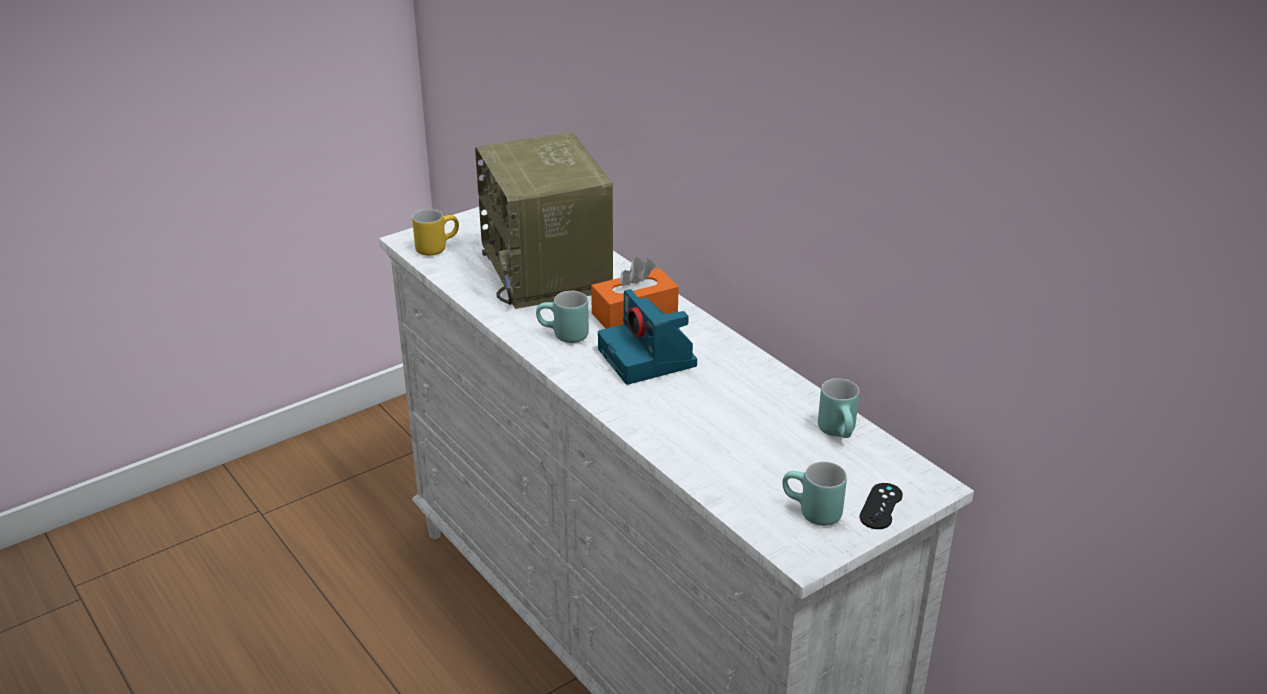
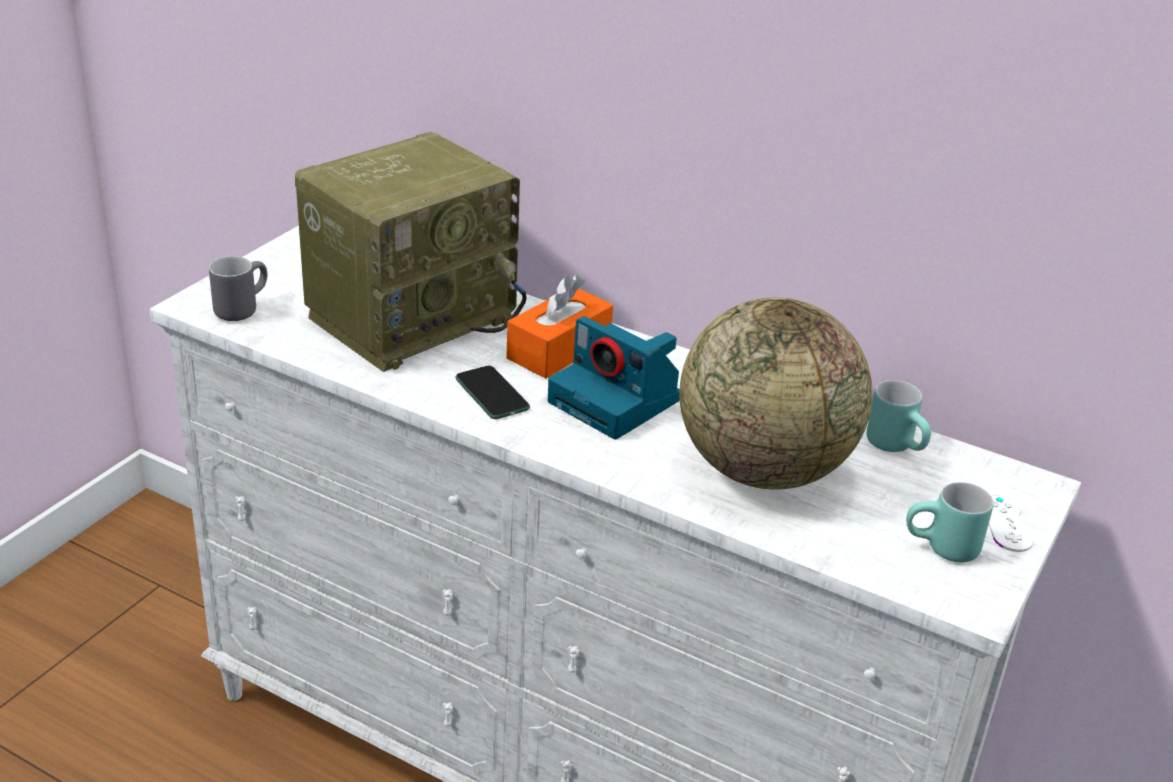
camera: 25 degrees left, 0 degrees up
(436, 247) = (240, 308): yellow mug -> grey mug
(548, 272) = (412, 316): radio -> radio turned 90 degrees counterclockwise
(563, 336) = (492, 394): turquoise mug -> phone
(719, 427) = (763, 469): none -> globe
(881, 506) = (1006, 523): black game controller -> white game controller

